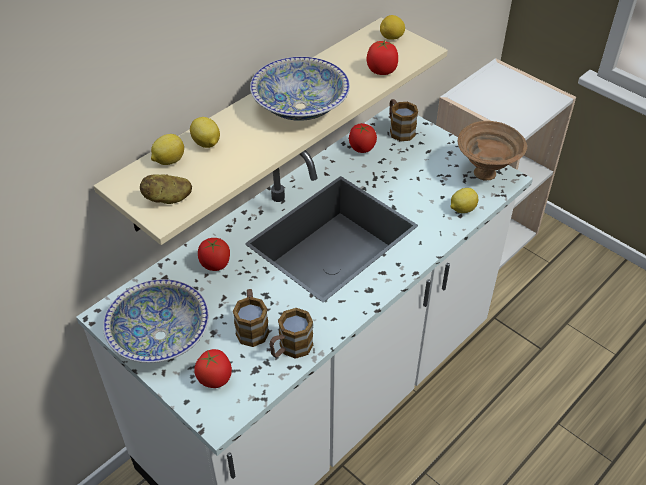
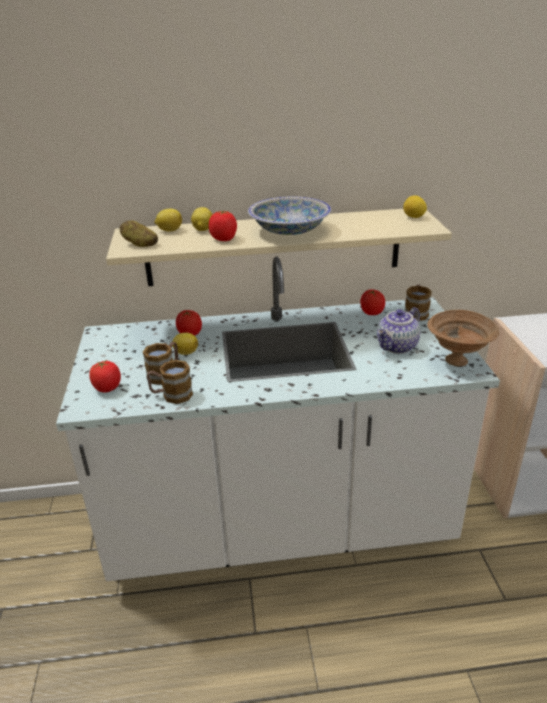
camera: 40 degrees right, 15 degrees down
(160, 335) = (110, 354): bowl -> none
(382, 71) = (377, 229): tomato -> tomato (224, 239)
(425, 181) = (397, 347): none -> teapot
(462, 209) = (406, 374): lemon -> lemon (185, 352)

